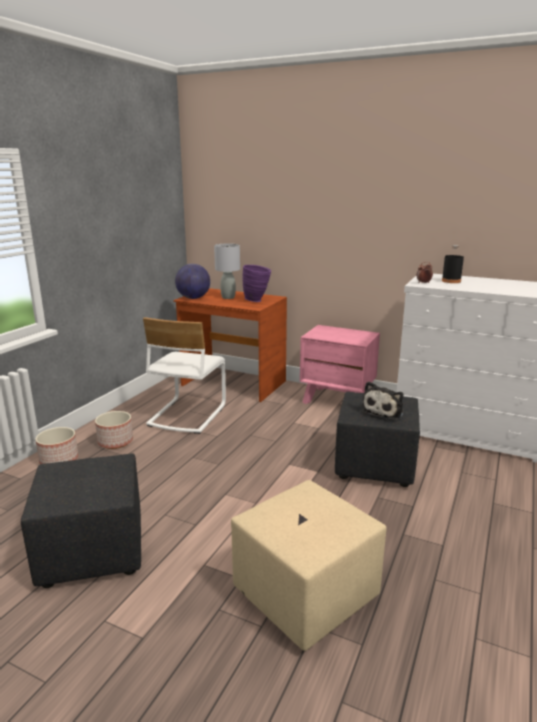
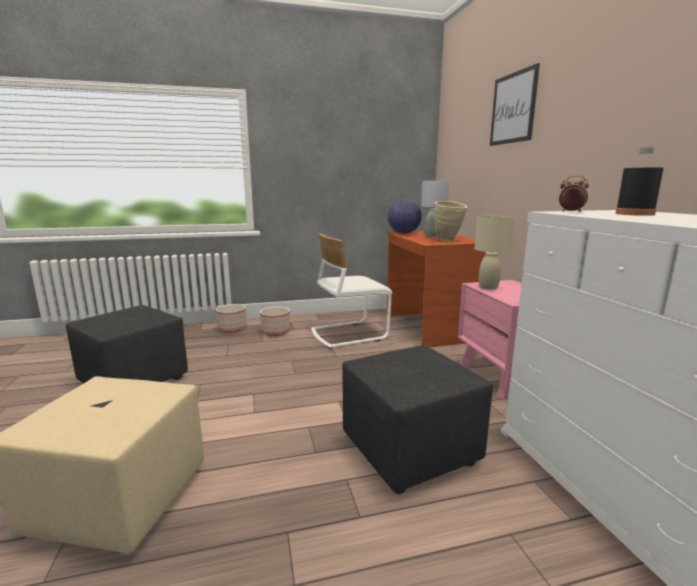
camera: 50 degrees right, 5 degrees down
(257, 301) = (448, 240): purple vase -> beige vase
(298, 186) = (513, 108): none -> picture
(323, 336) = (488, 287): none -> beige table lamp
(384, 411) = (408, 374): plush toy -> none

